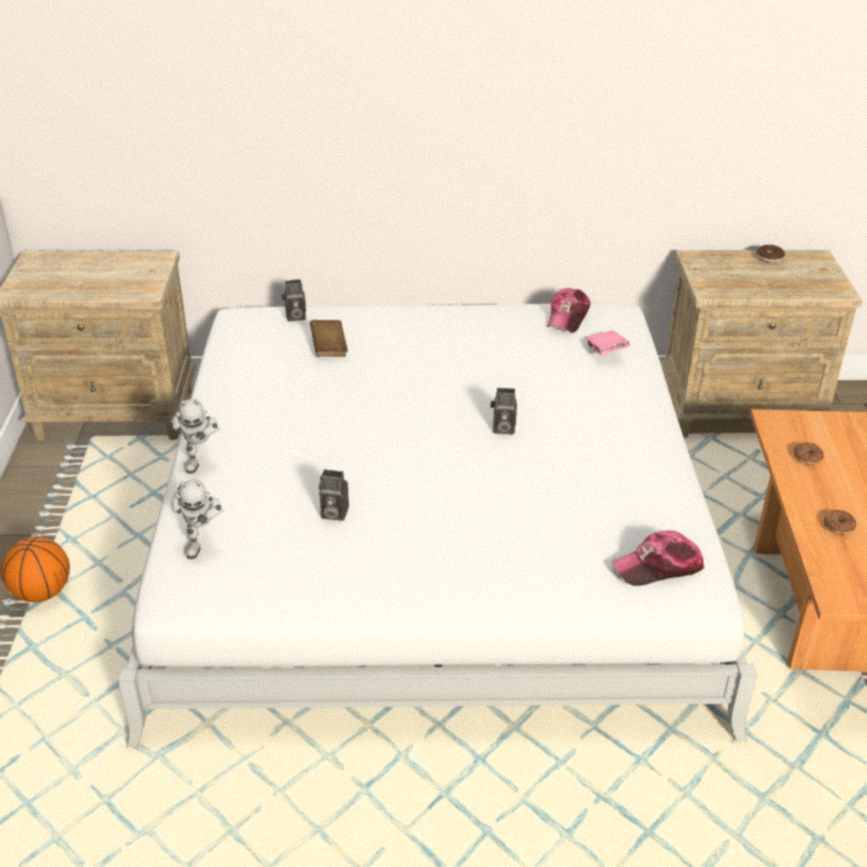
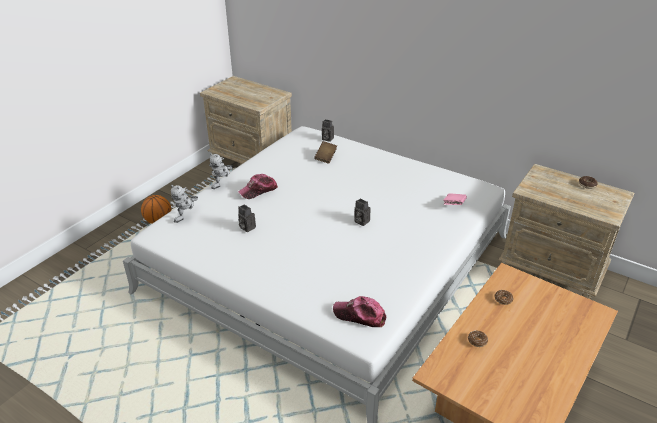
camera: 35 degrees right, 0 degrees up
(567, 317) = (454, 181): cap -> cap (258, 190)

